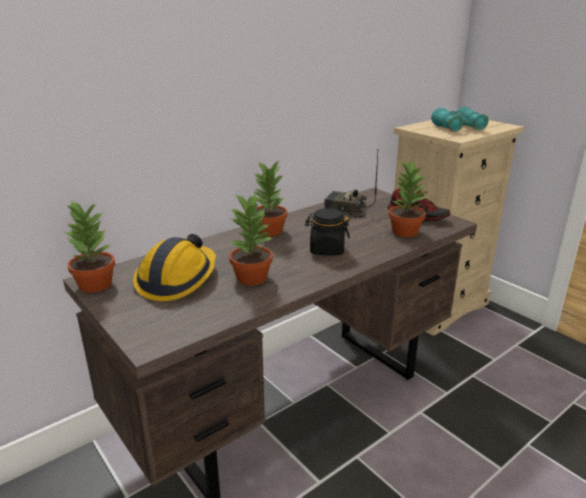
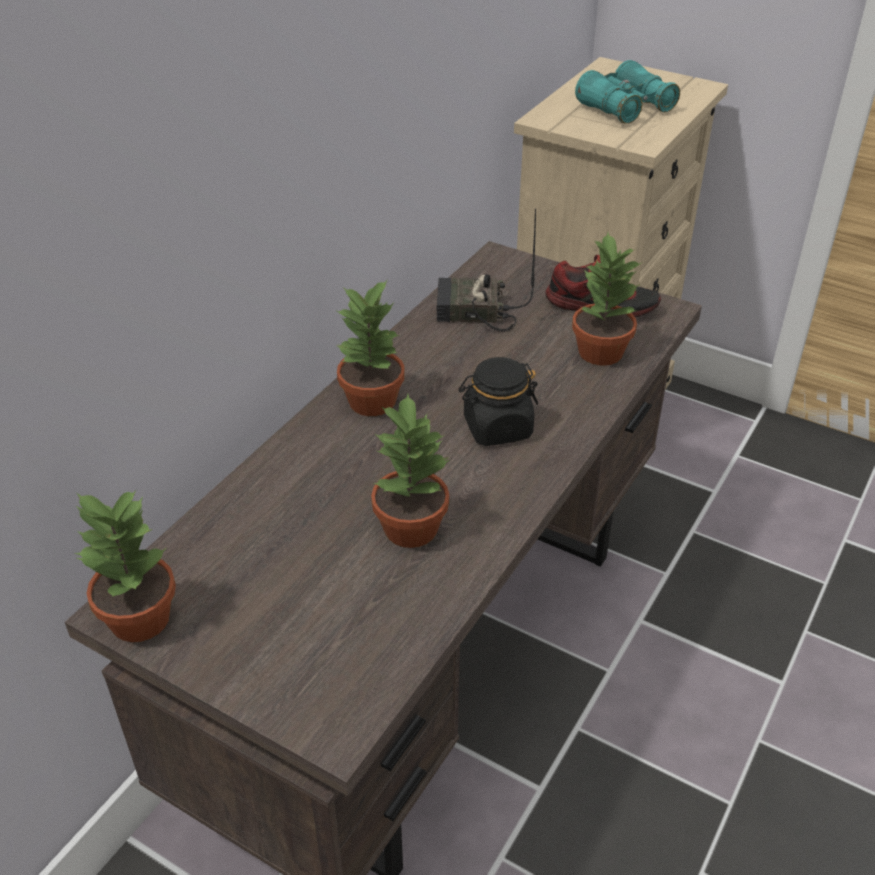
camera: 20 degrees left, 15 degrees up
(177, 279) = (283, 565): hard hat -> none

